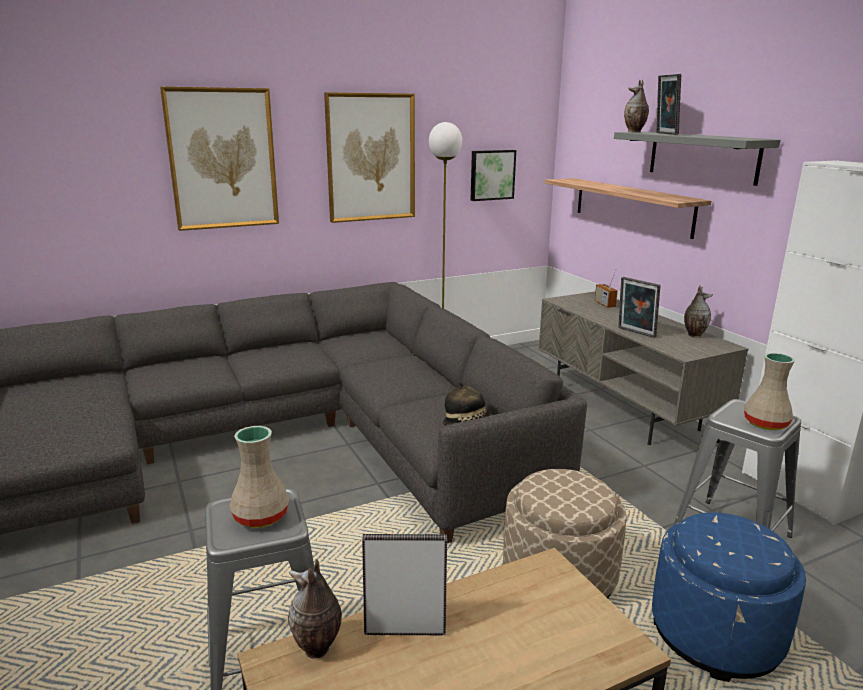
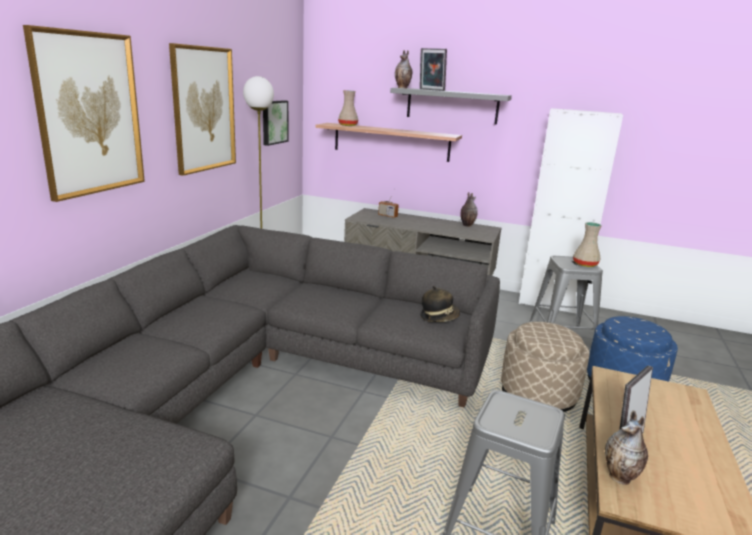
camera: 45 degrees left, 0 degrees up
(259, 516) = (521, 415): beige vase -> beige vase (347, 125)
(635, 333) = (439, 230): picture frame -> none

